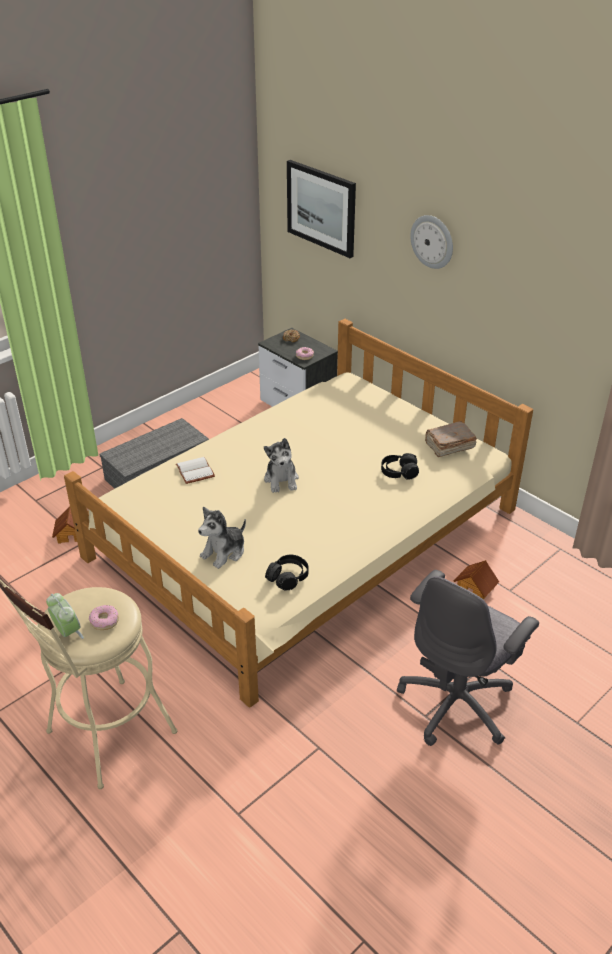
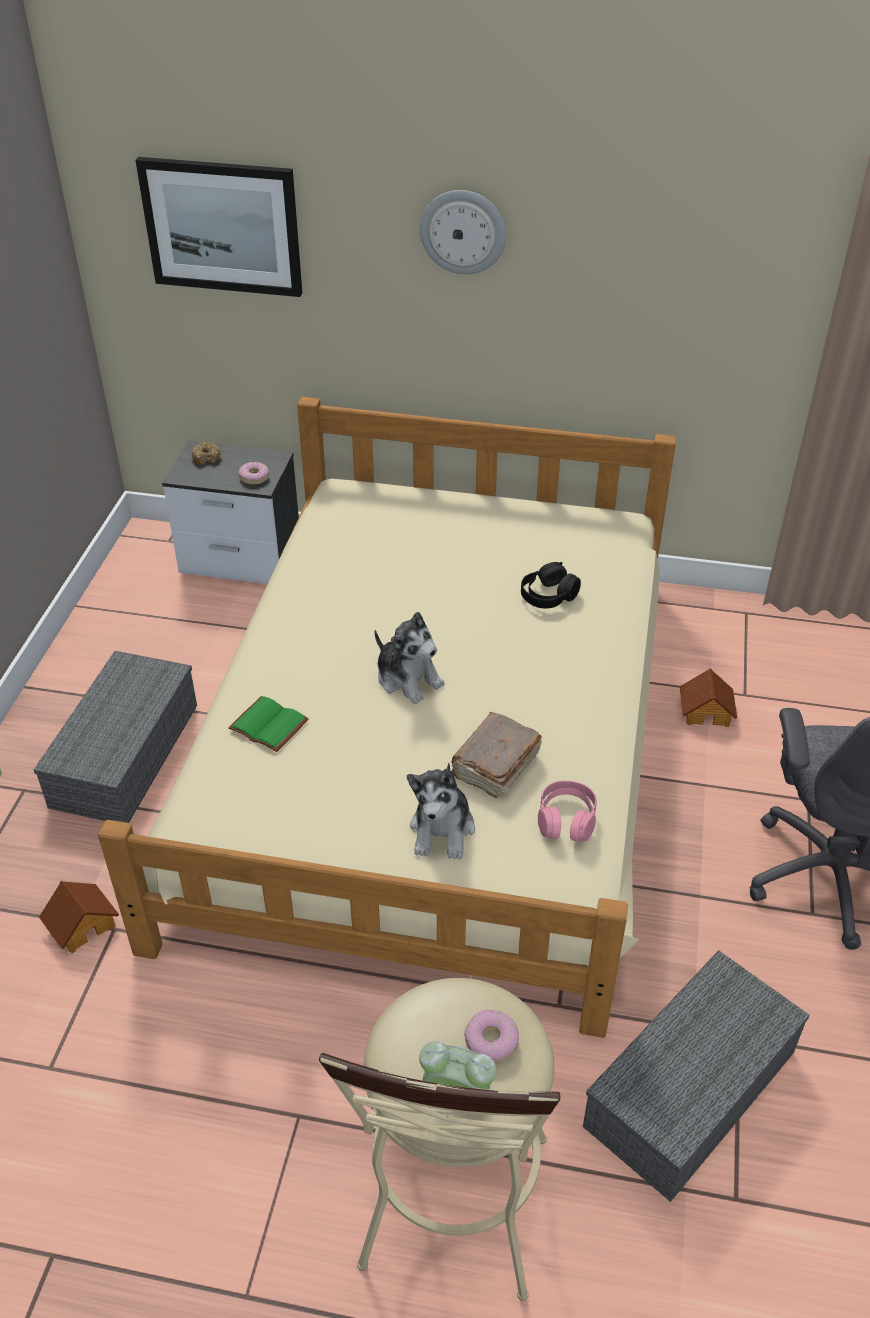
camera: 35 degrees left, 5 degrees up
(196, 471) = (271, 724): white book -> green book
(266, 756) = (690, 1092): none -> grey storage box
(288, 577) = (566, 820): black headphones -> pink headphones
(449, 446) = (570, 532): brown book -> brown book (494, 766)

